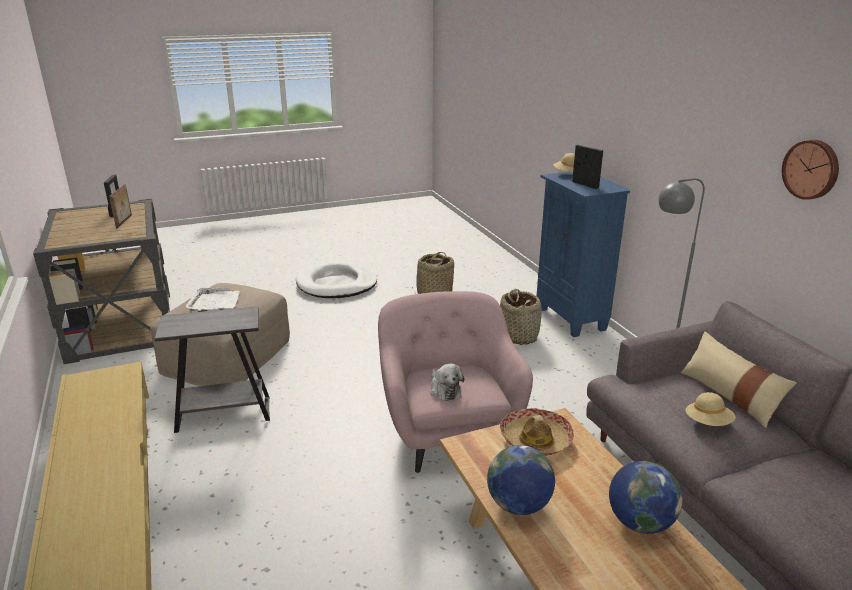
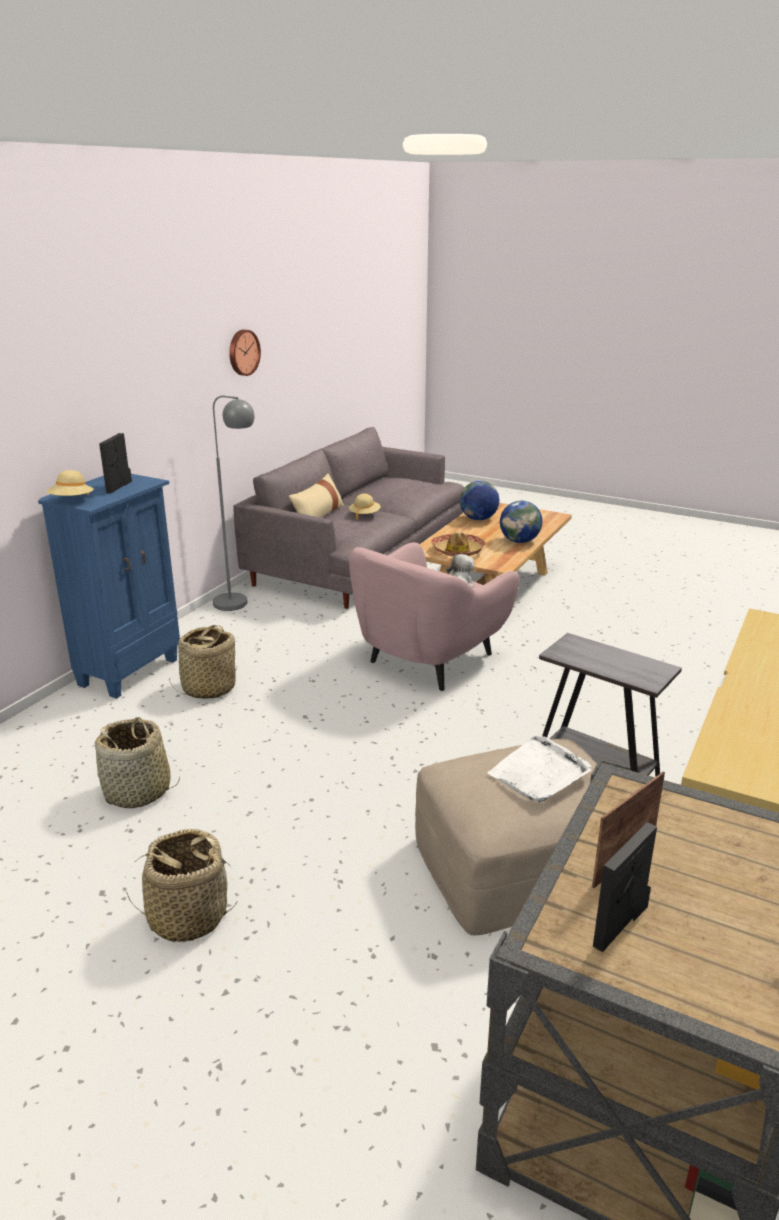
camera: 130 degrees left, 0 degrees up
(336, 284) = (187, 916): white dog bed -> basket

